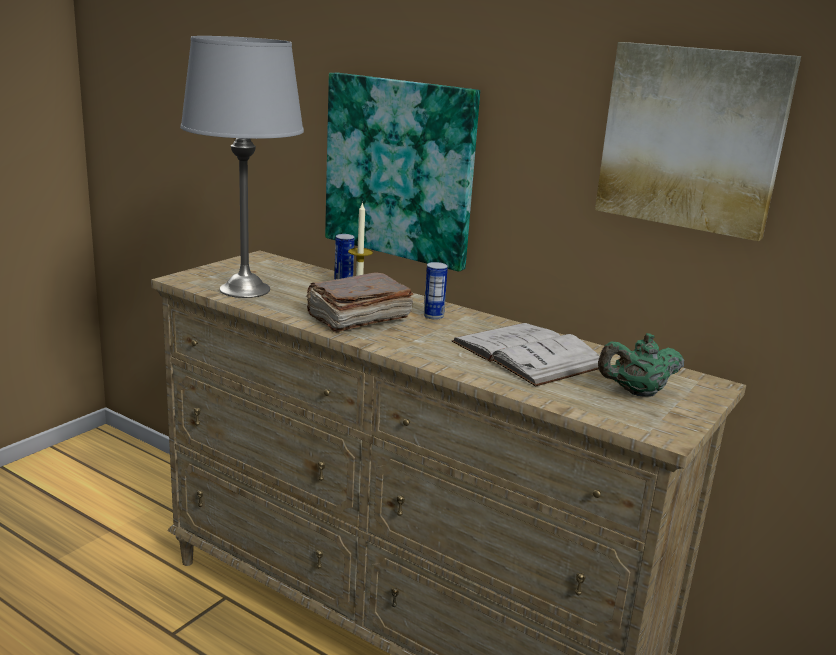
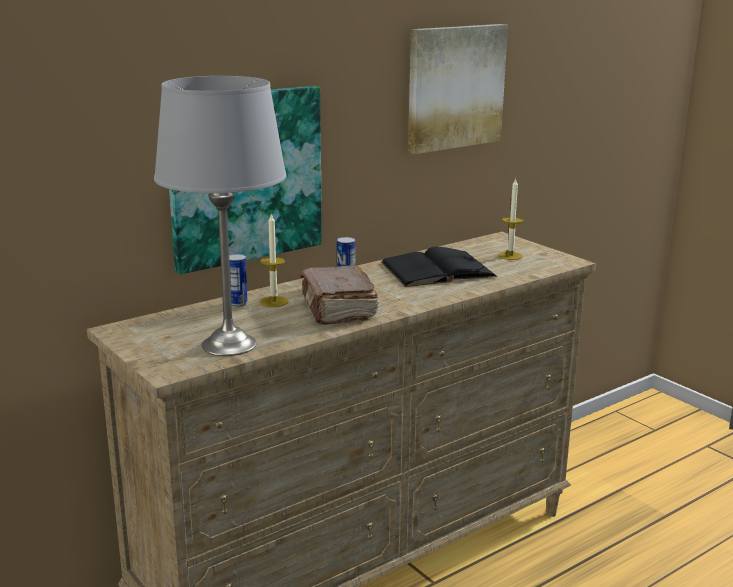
camera: 70 degrees left, 0 degrees up
(528, 354) = (437, 269): white book -> black book
(637, 393) = (510, 256): green teapot -> candle

